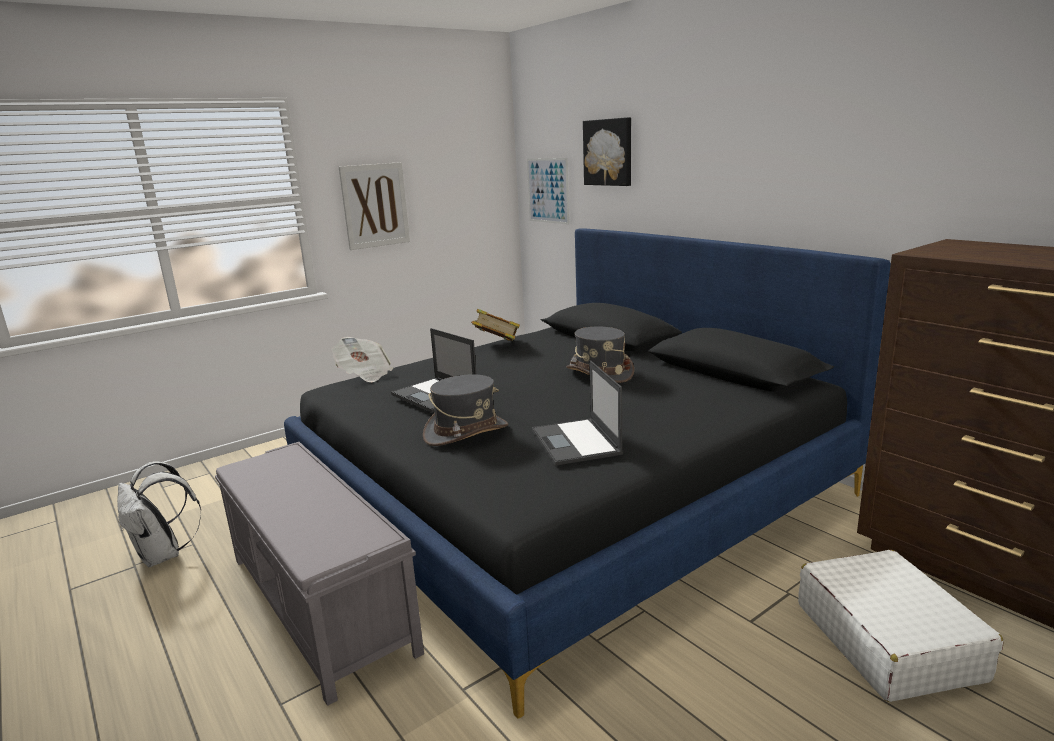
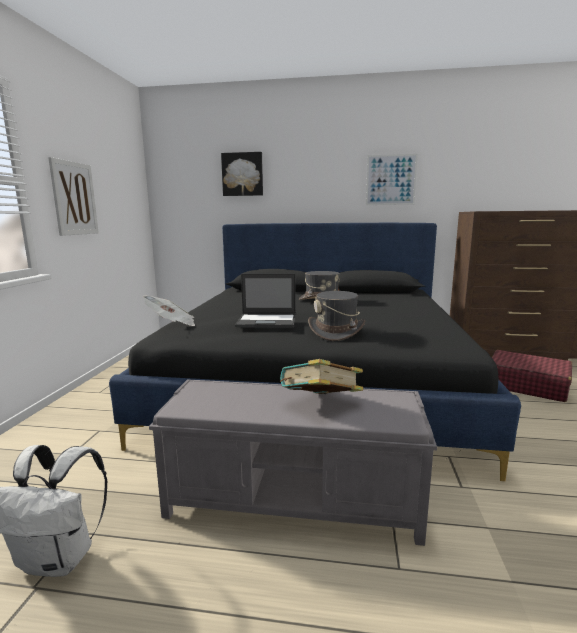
camera: 45 degrees left, 5 degrees down
(496, 345) = (219, 300): book -> book (320, 405)
(548, 190) = (183, 202): picture -> picture (391, 180)
(576, 442) = (403, 321): laptop -> none
(887, 640) = (526, 385): white suitcase -> red suitcase

